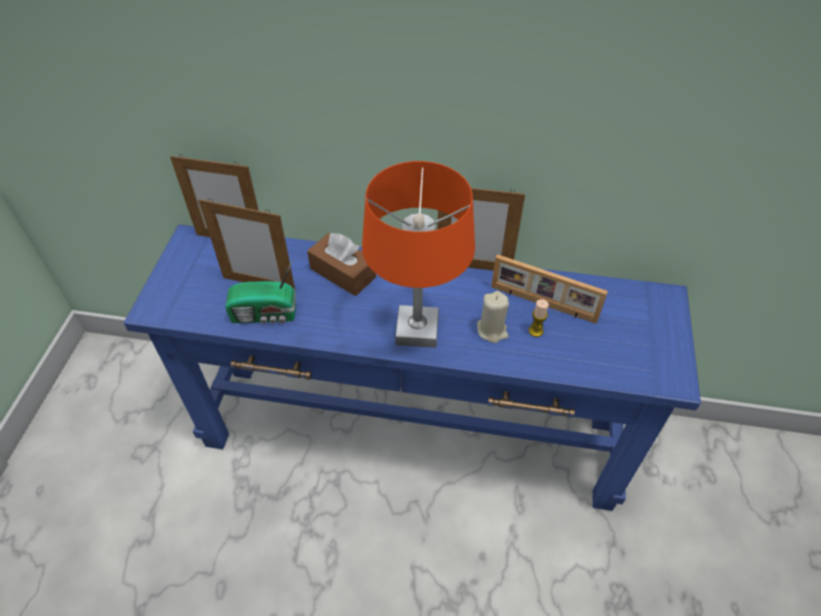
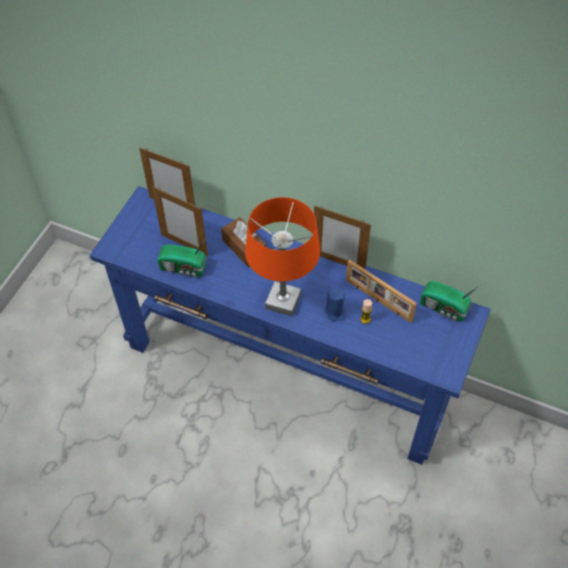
camera: 15 degrees right, 5 degrees up
(492, 330) = (335, 312): beige candle -> blue candle
(631, 297) = (444, 309): none -> radio

